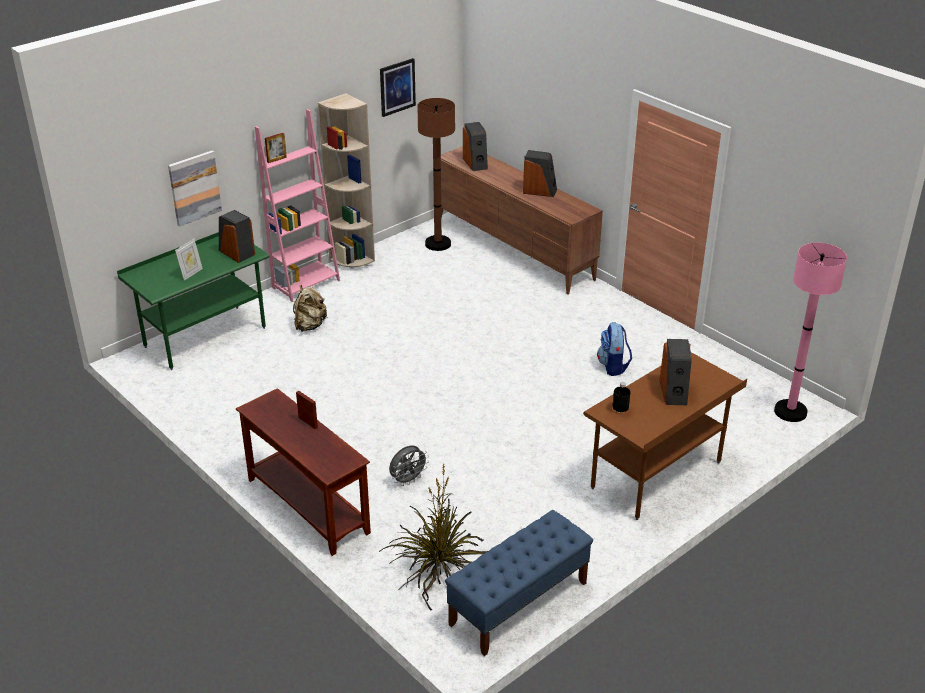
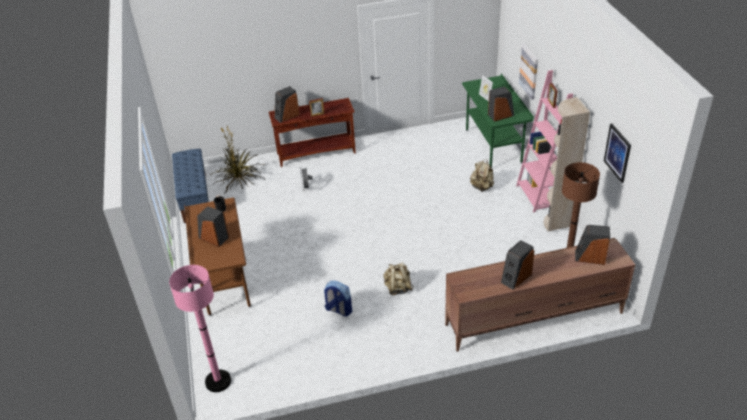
camera: 120 degrees right, 5 degrees up
(330, 455) = (287, 116): none -> speaker
(543, 337) = (397, 288): none -> beige backpack

